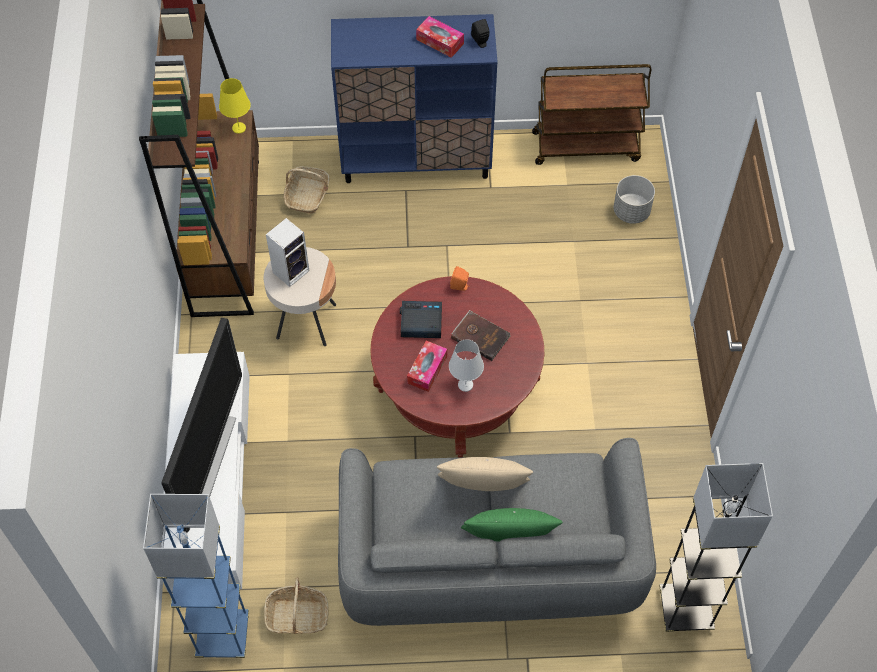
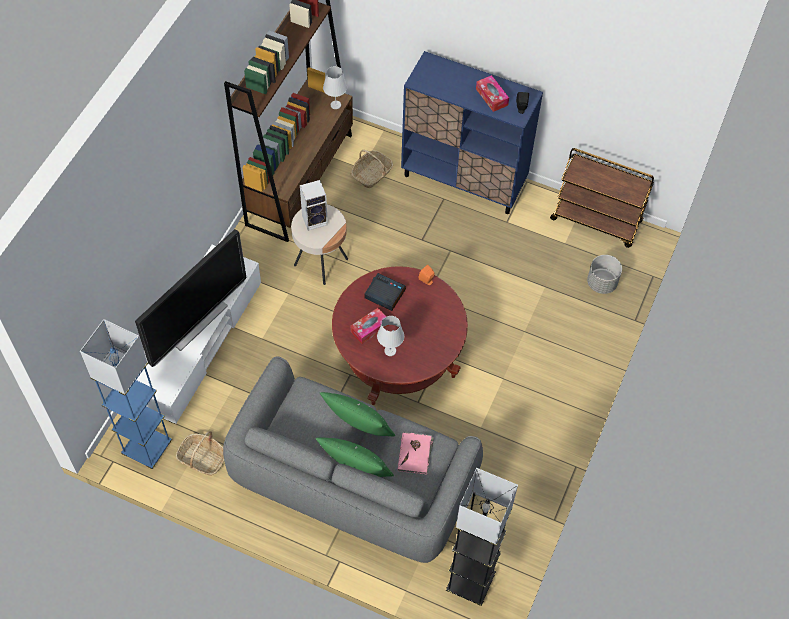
camera: 25 degrees right, 0 degrees up
(239, 128) = (336, 105): yellow table lamp -> white table lamp
(480, 336) = (420, 322): brown book -> none
(483, 491) = (358, 429): beige pillow -> green pillow
(565, 490) = (415, 454): none -> pink book

